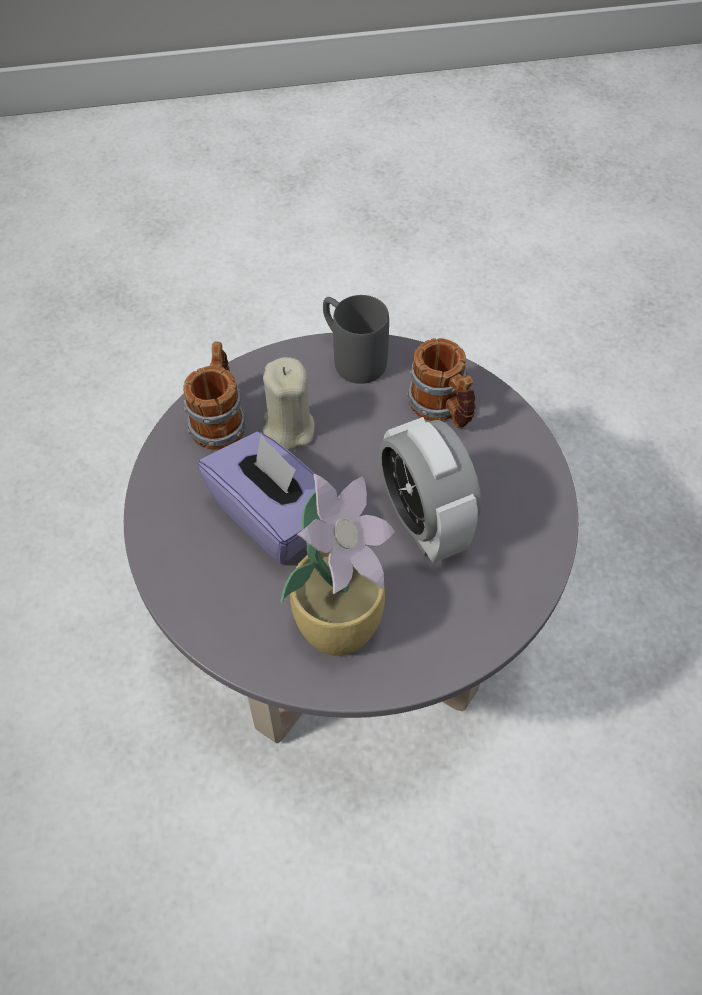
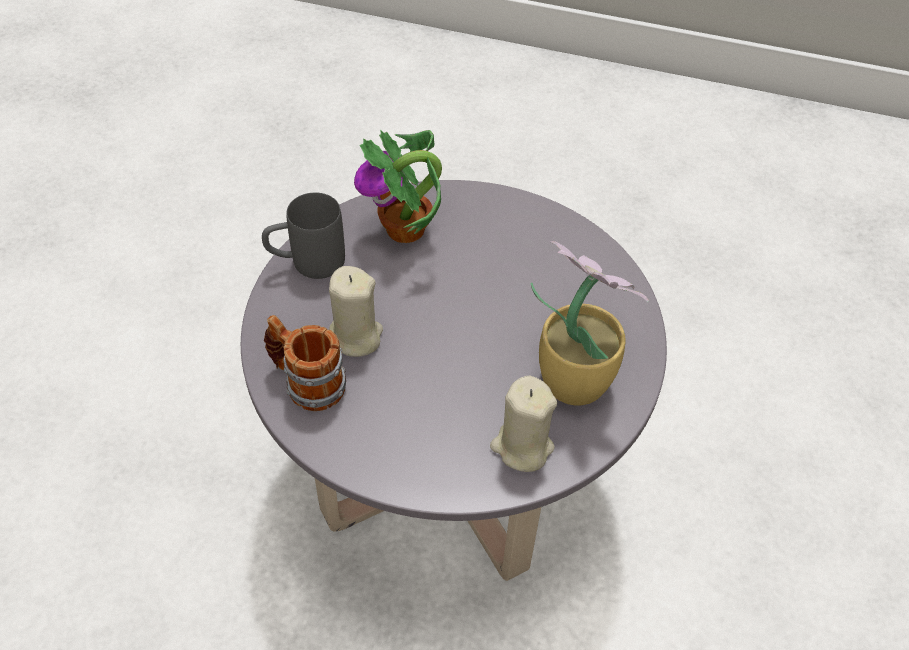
camera: 65 degrees left, 5 degrees down
(234, 610) = (522, 447): none -> beige candle
(274, 516) = (442, 383): purple tissue box -> none
(424, 522) = (509, 288): alarm clock -> none
(442, 409) = (406, 230): mug -> potted plant

